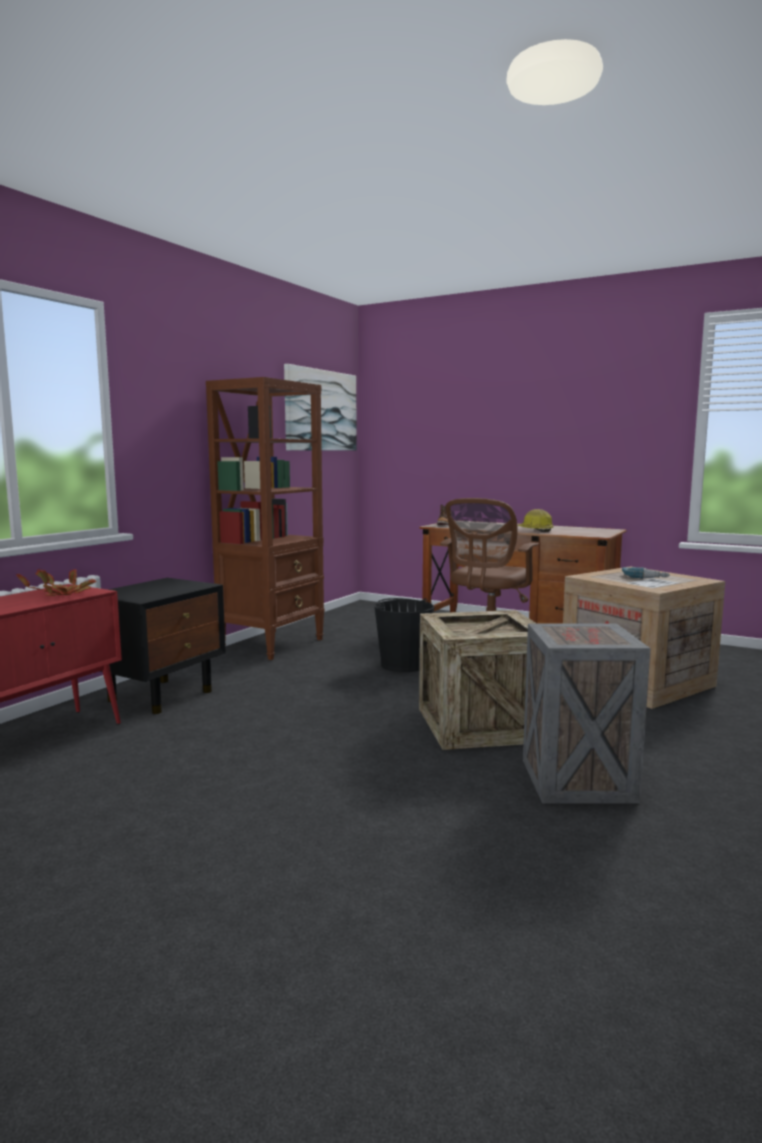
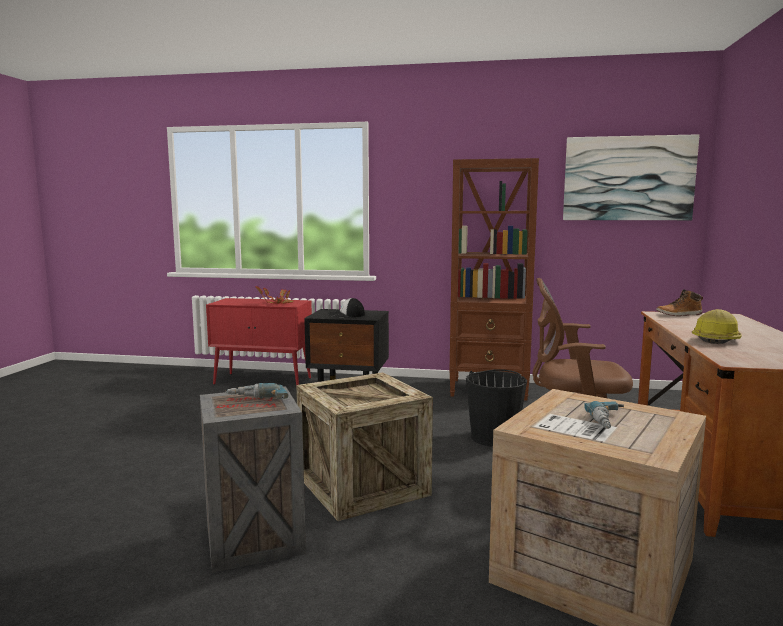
camera: 70 degrees right, 0 degrees up
(162, 590) = (346, 315): none -> cap
(579, 632) = (256, 400): none -> power drill

